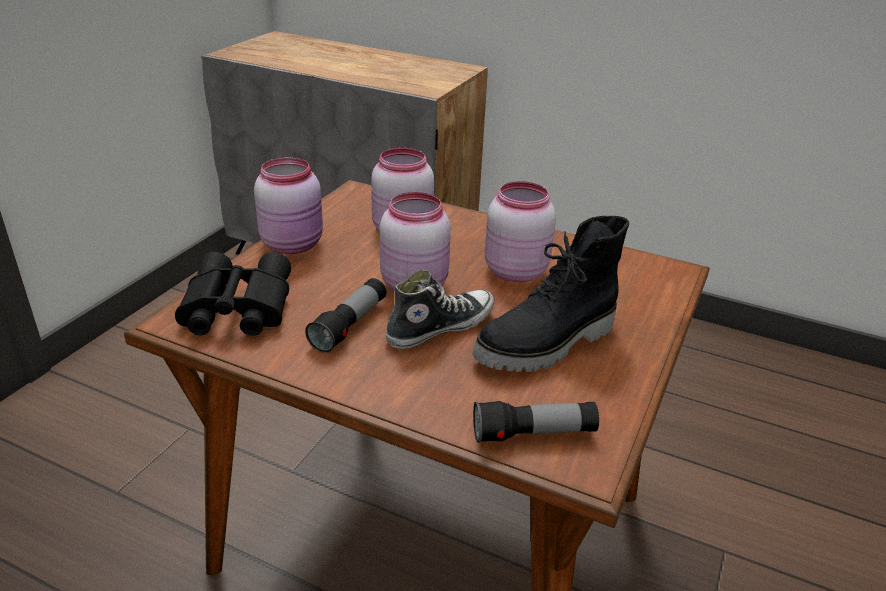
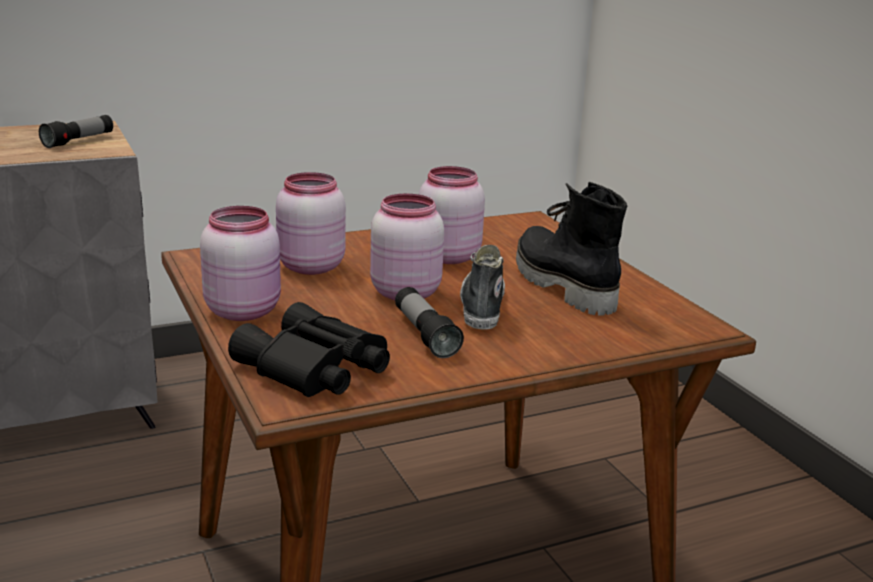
camera: 50 degrees left, 10 degrees down
(533, 434) = (654, 328): flashlight -> flashlight (79, 141)
(548, 345) = (560, 285): black boot -> black boot turned 150 degrees clockwise

